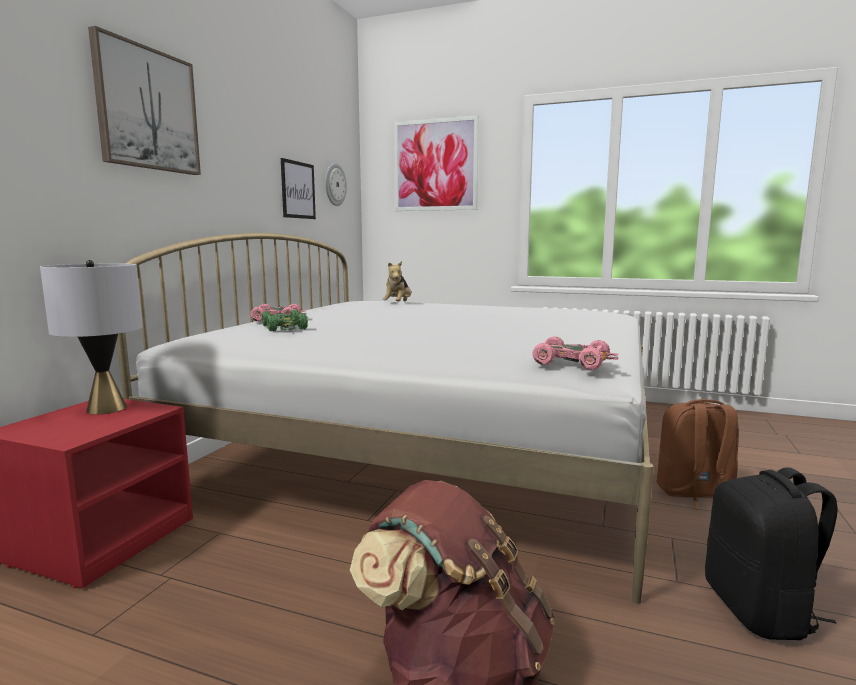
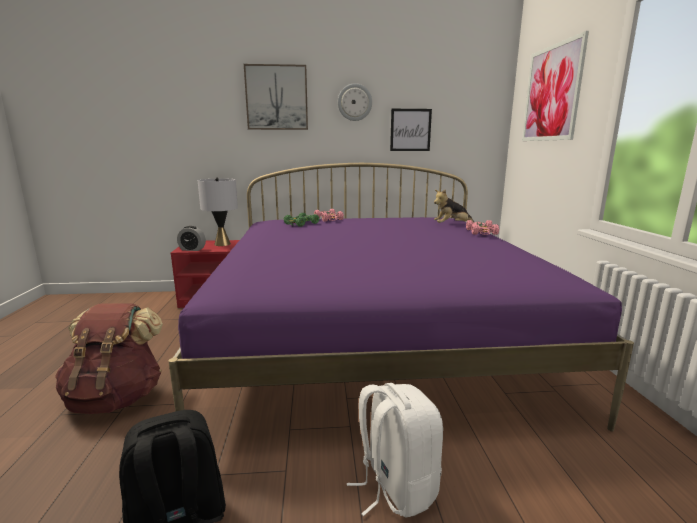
camera: 65 degrees right, 5 degrees up
(90, 431) = (192, 249): none -> alarm clock
(334, 184) = (463, 121): wall clock -> wall clock (354, 102)
(431, 447) = (374, 336): white bed -> purple bed
(572, 363) = (232, 280): pink toy car -> pink toy car (482, 232)
(694, 493) = (395, 487): brown backpack -> white backpack

